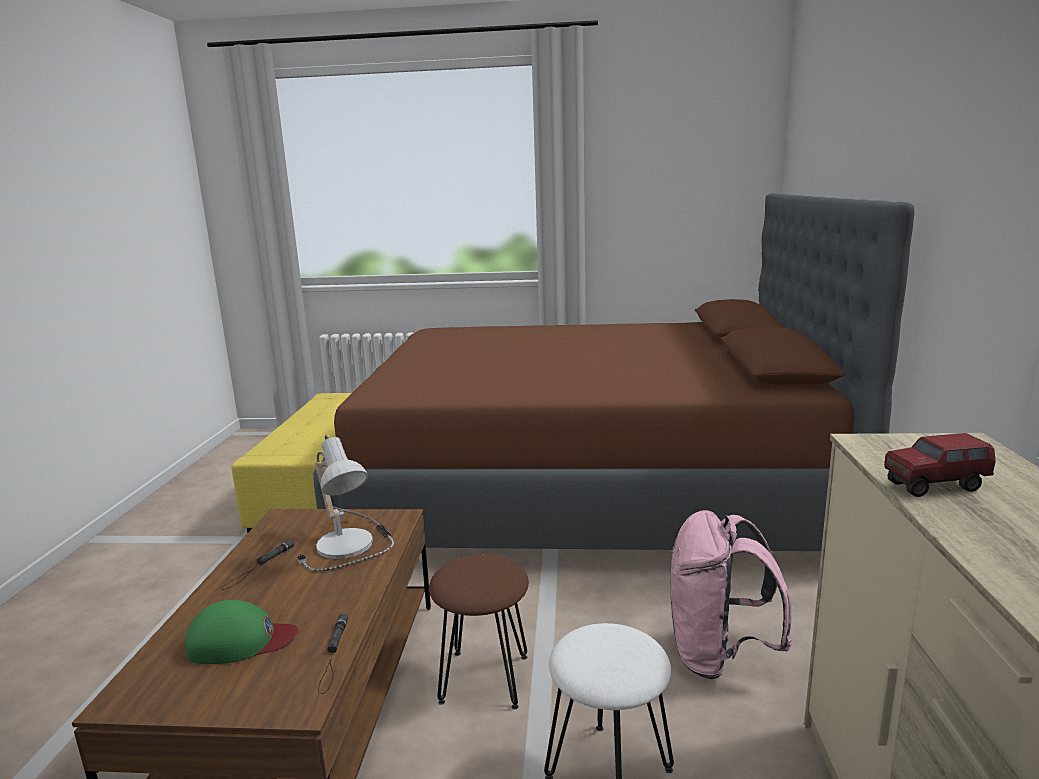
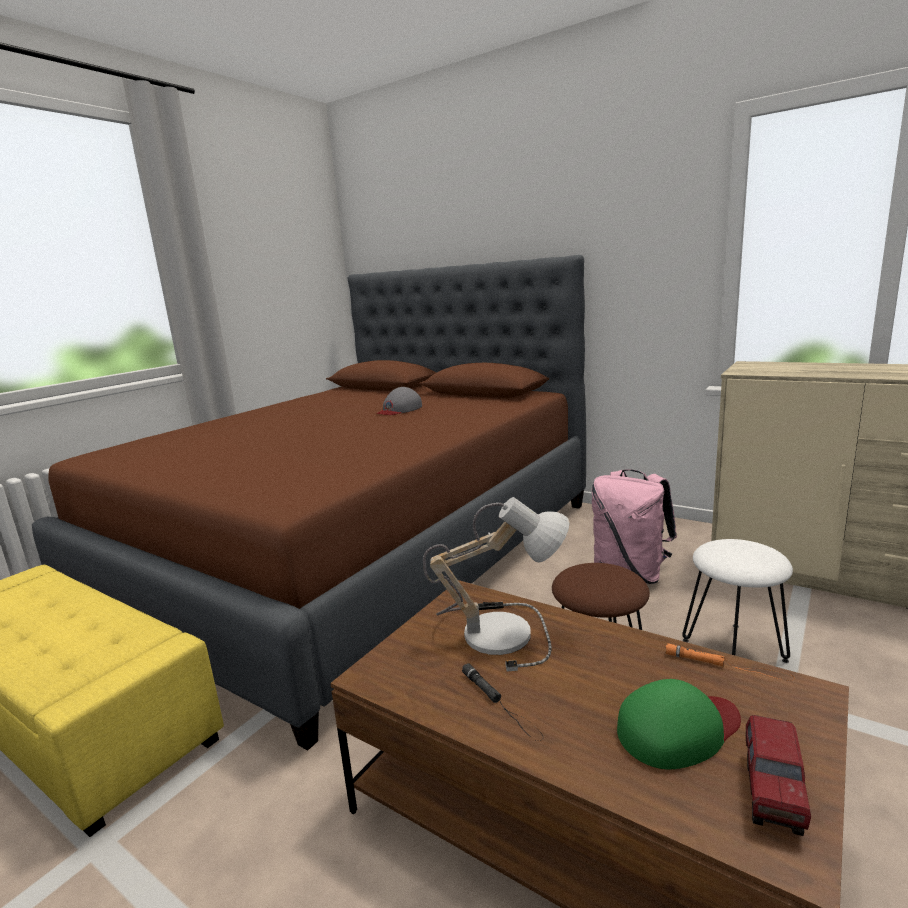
camera: 60 degrees left, 0 degrees up
(240, 641) = (678, 729): green cap -> green cap turned 45 degrees clockwise
(333, 655) = (727, 665): black flashlight -> orange flashlight
(646, 359) = (399, 409): none -> grey cap
(935, 486) = (814, 372): toy truck -> toy truck (772, 795)

